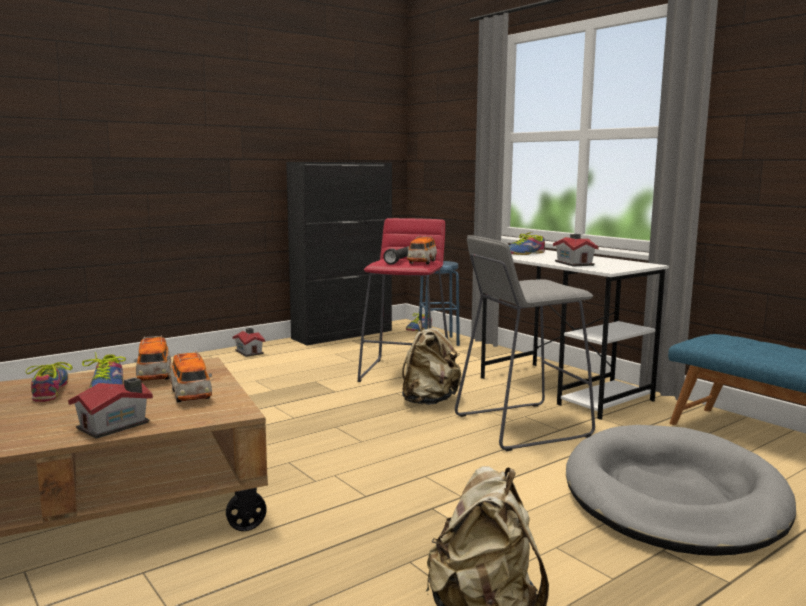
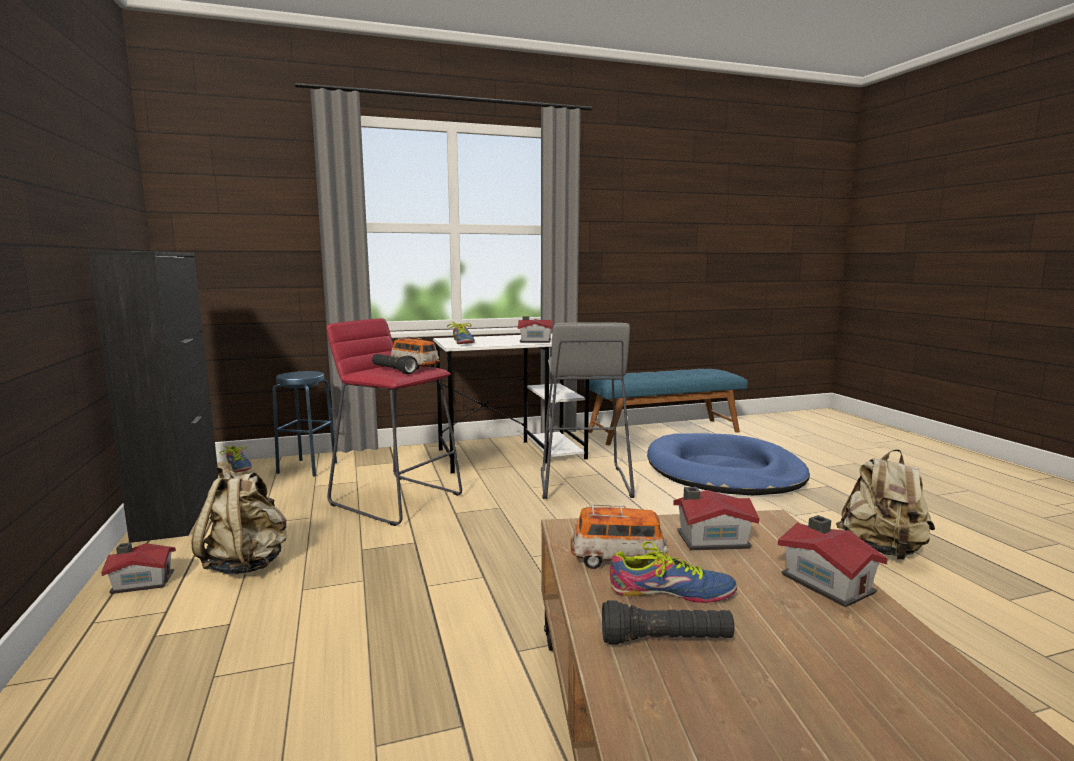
camera: 70 degrees left, 0 degrees up
(50, 390) = (666, 641): shoe -> black flashlight
(191, 395) = (710, 539): toy car -> toy house
(429, 401) = (495, 503): beige backpack -> beige backpack (247, 564)
(673, 496) = (724, 471): grey dog bed -> blue dog bed

